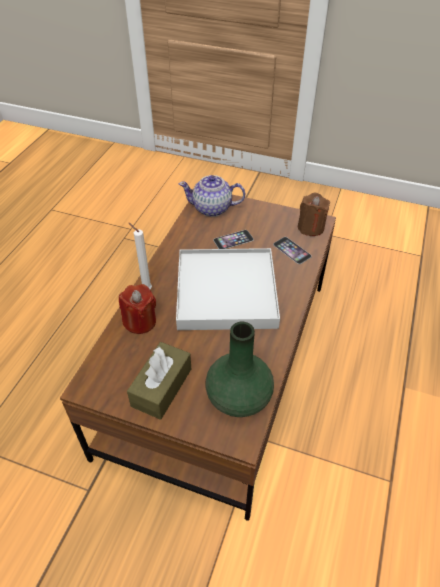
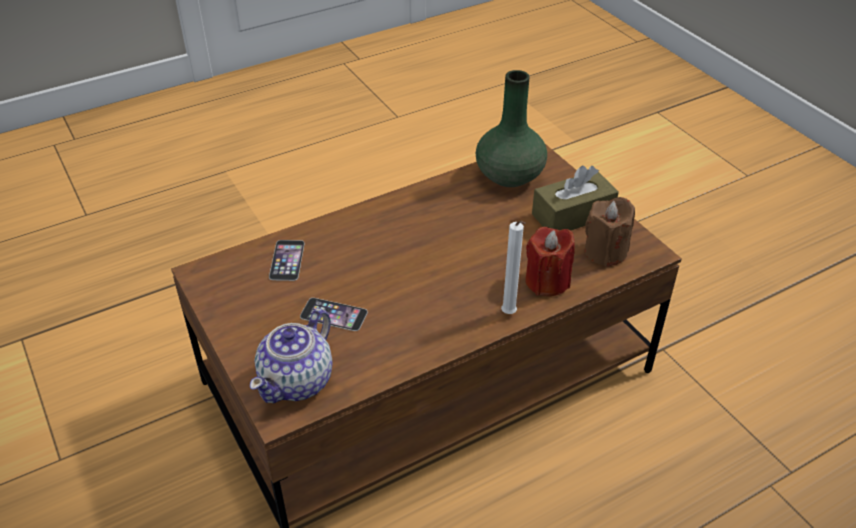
camera: 140 degrees left, 5 degrees down
(212, 209) = (298, 381): teapot -> teapot turned 75 degrees clockwise
(226, 292) = (420, 259): white tray -> none
(311, 227) = (223, 272): brown candle -> brown candle (605, 252)

